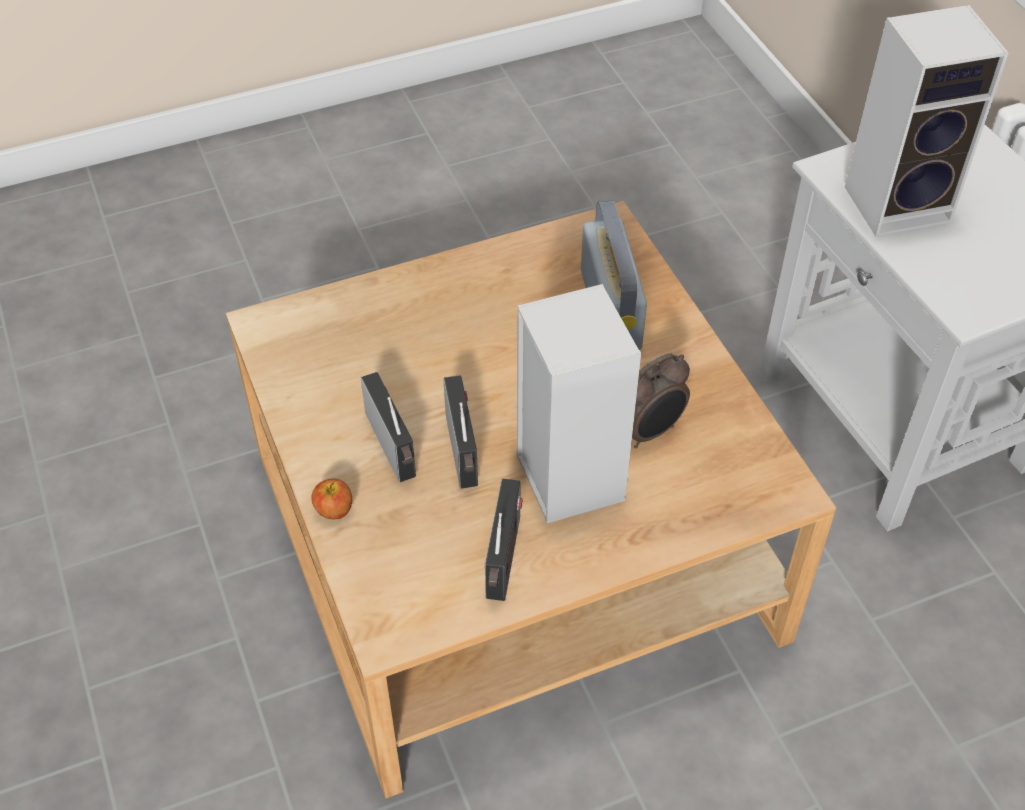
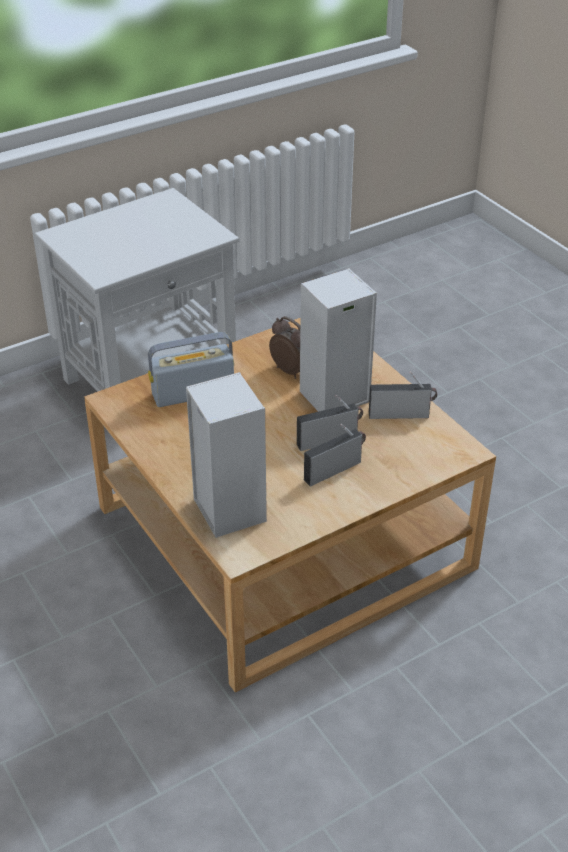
camera: 100 degrees left, 10 degrees down
(334, 510) = (391, 487): apple -> none
(900, 202) = (130, 253): speaker -> speaker (227, 508)

